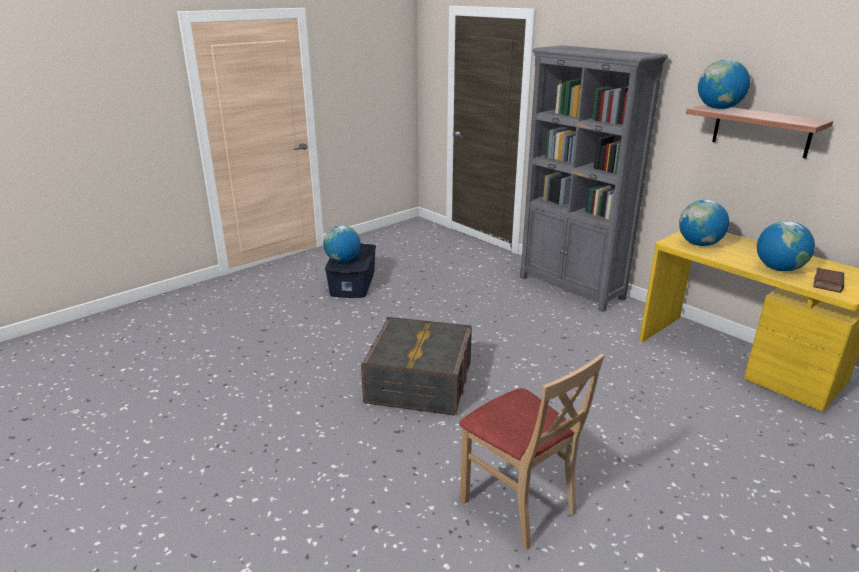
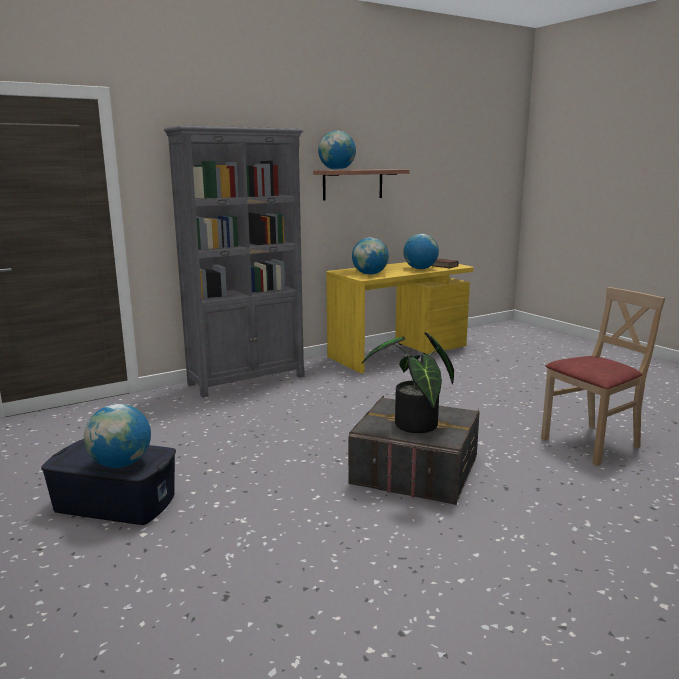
camera: 80 degrees left, 10 degrees down
(404, 342) = (414, 427): none -> potted plant

